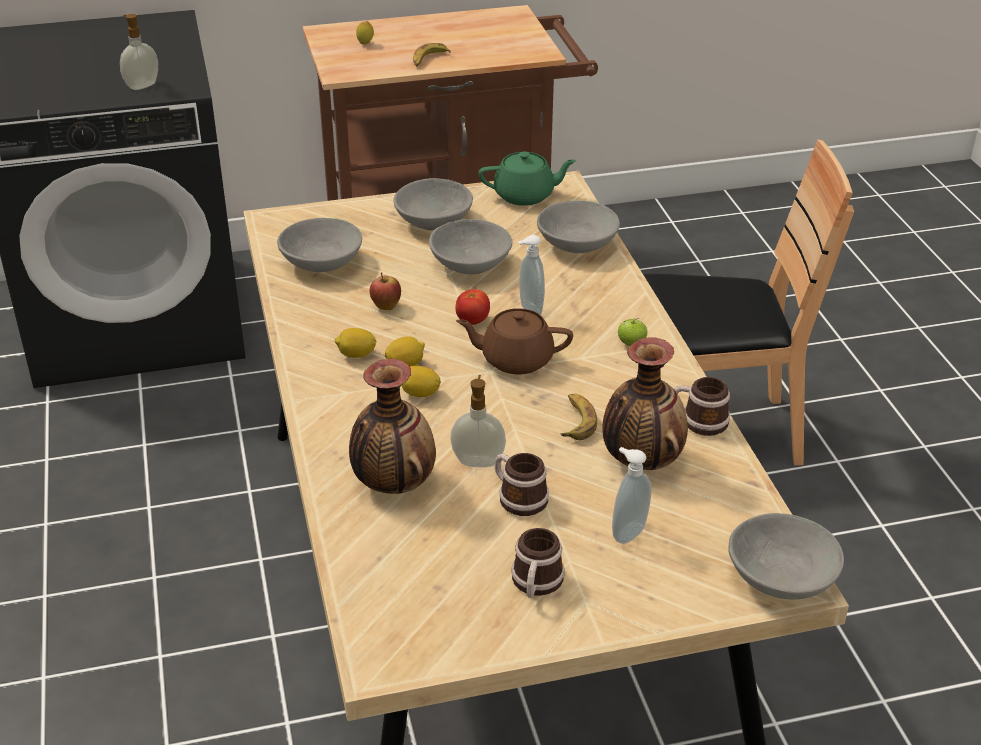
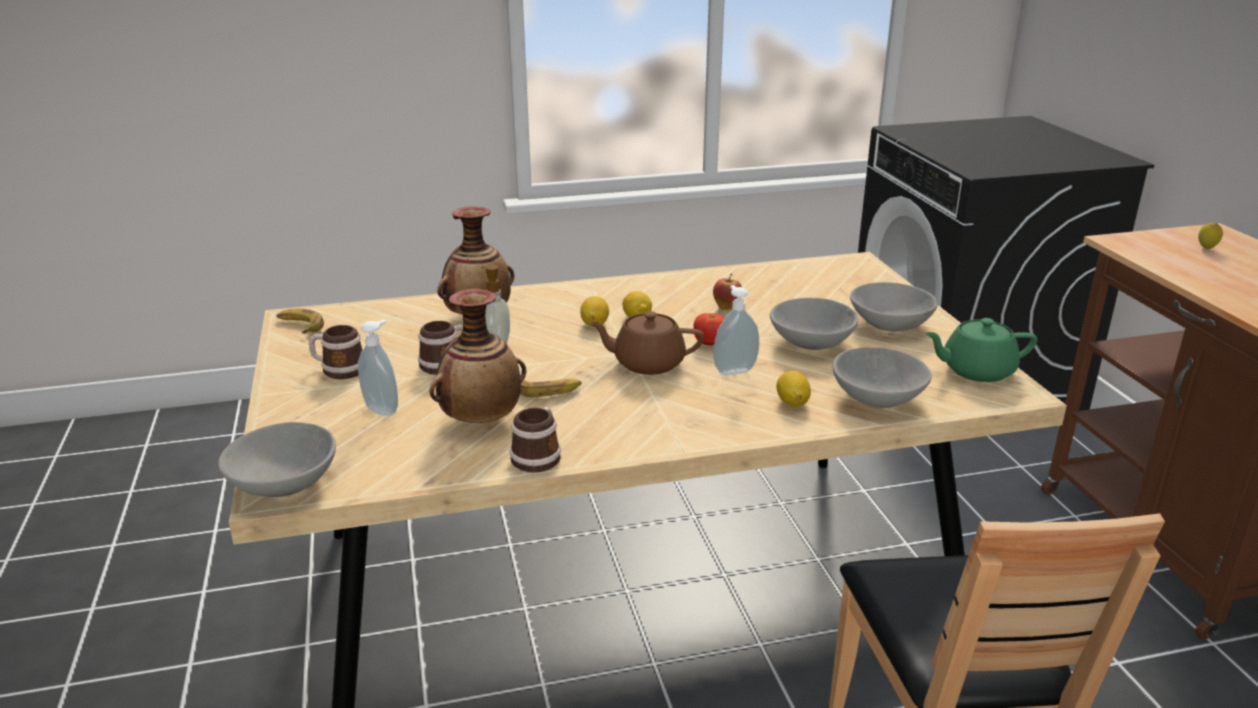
camera: 90 degrees right, 10 degrees down
(141, 85) = (972, 159): soap dispenser -> none
(321, 263) = (792, 282): grey bowl -> none
(356, 355) = (651, 299): lemon -> lemon (792, 403)
(428, 60) = (1202, 278): banana -> banana (299, 326)
(515, 359) = (647, 363): brown teapot -> brown teapot turned 90 degrees counterclockwise
(525, 195) = (976, 371): green teapot -> green teapot turned 90 degrees clockwise
(631, 344) = (679, 423): apple -> none

